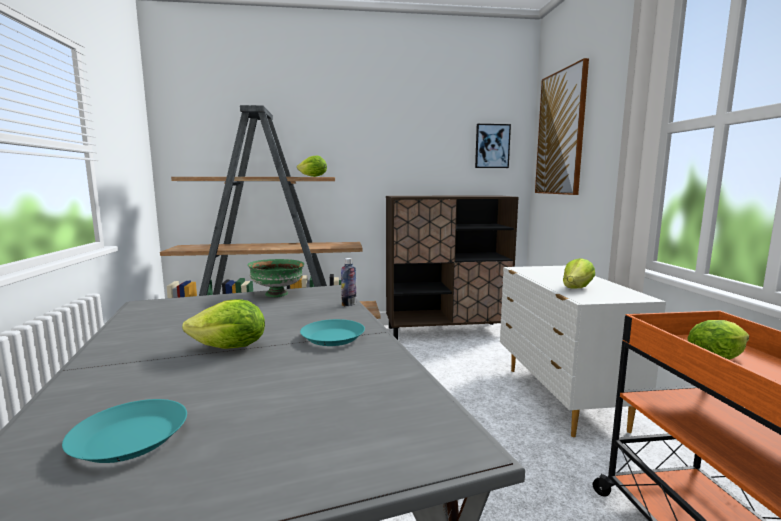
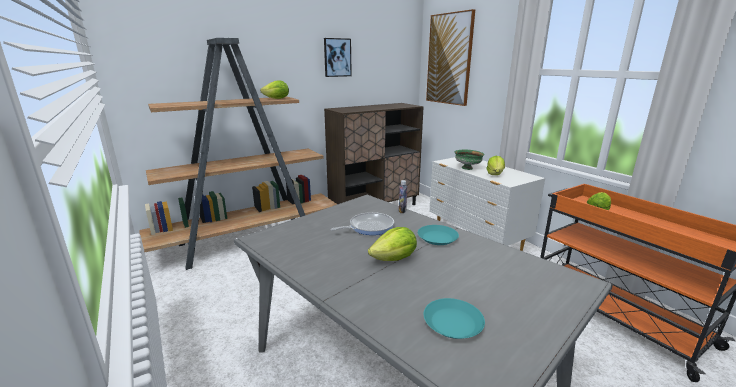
camera: 25 degrees left, 10 degrees up
(274, 312) = (369, 227): none -> frying pan
(278, 294) = (340, 211): green bowl -> green bowl (467, 168)
(492, 146) = (395, 65): picture -> picture (337, 57)

